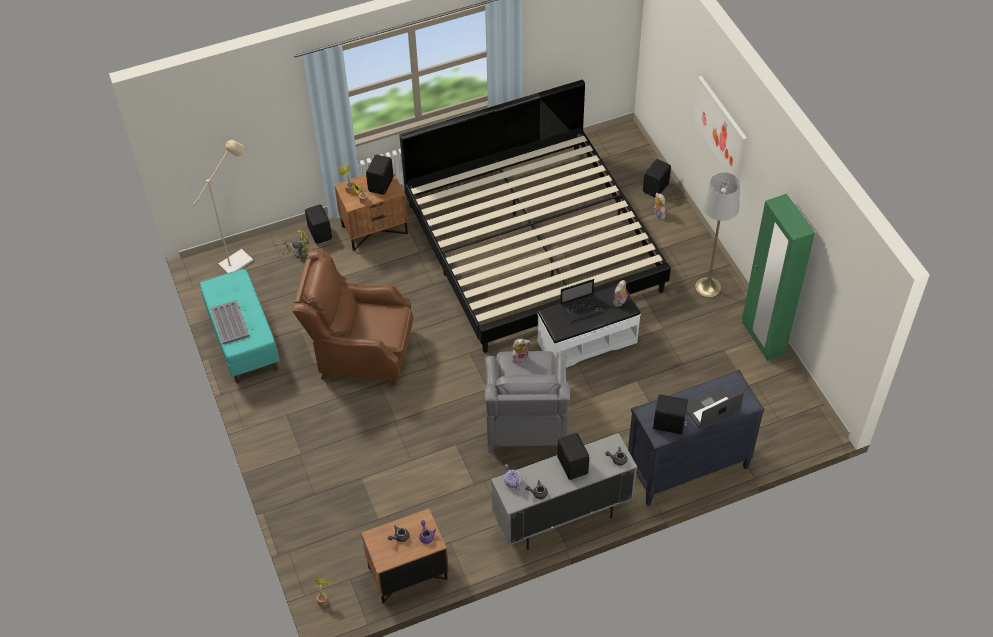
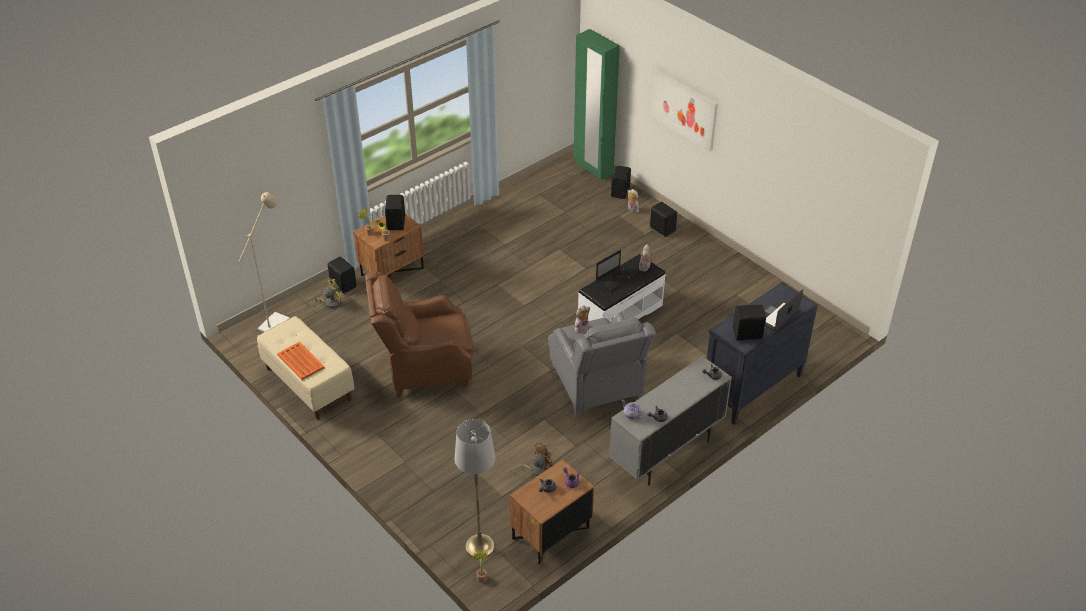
camera: 20 degrees left, 10 degrees down
(230, 322) = (300, 361): grey tray -> orange tray
(243, 340) = (308, 383): turquoise bench -> beige bench
(424, 499) = (536, 470): none -> brown fan
(533, 246) = (538, 254): bed -> none
(573, 464) = (677, 389): black speaker -> black speaker (662, 228)
(708, 287) = (699, 253): grey floor lamp -> grey floor lamp (480, 546)
(762, 338) = (762, 279): green wardrobe -> green wardrobe (593, 168)

